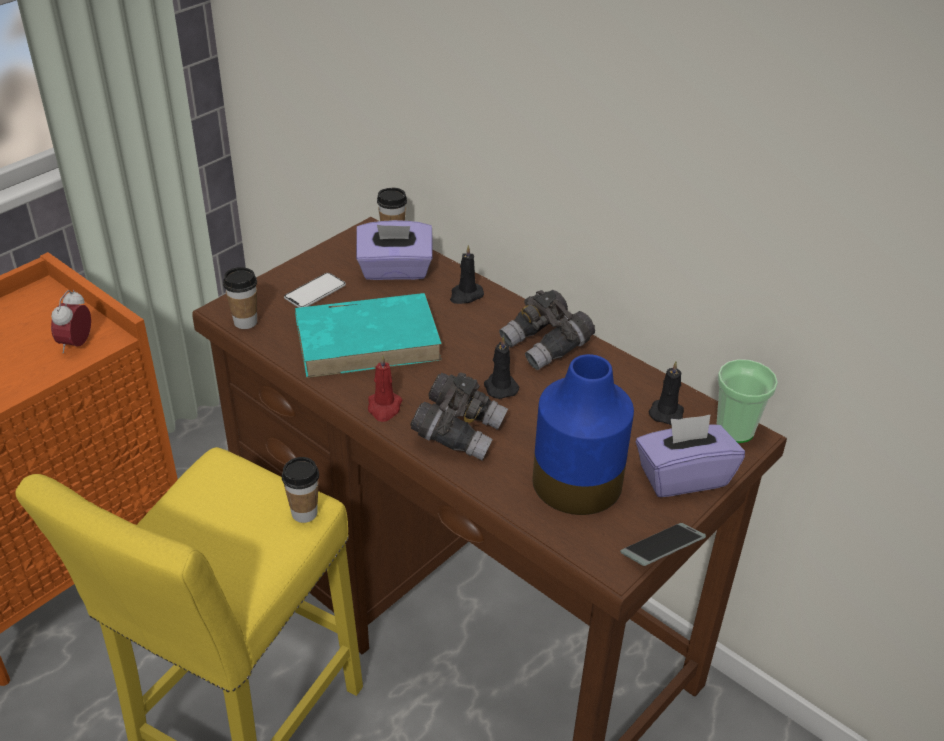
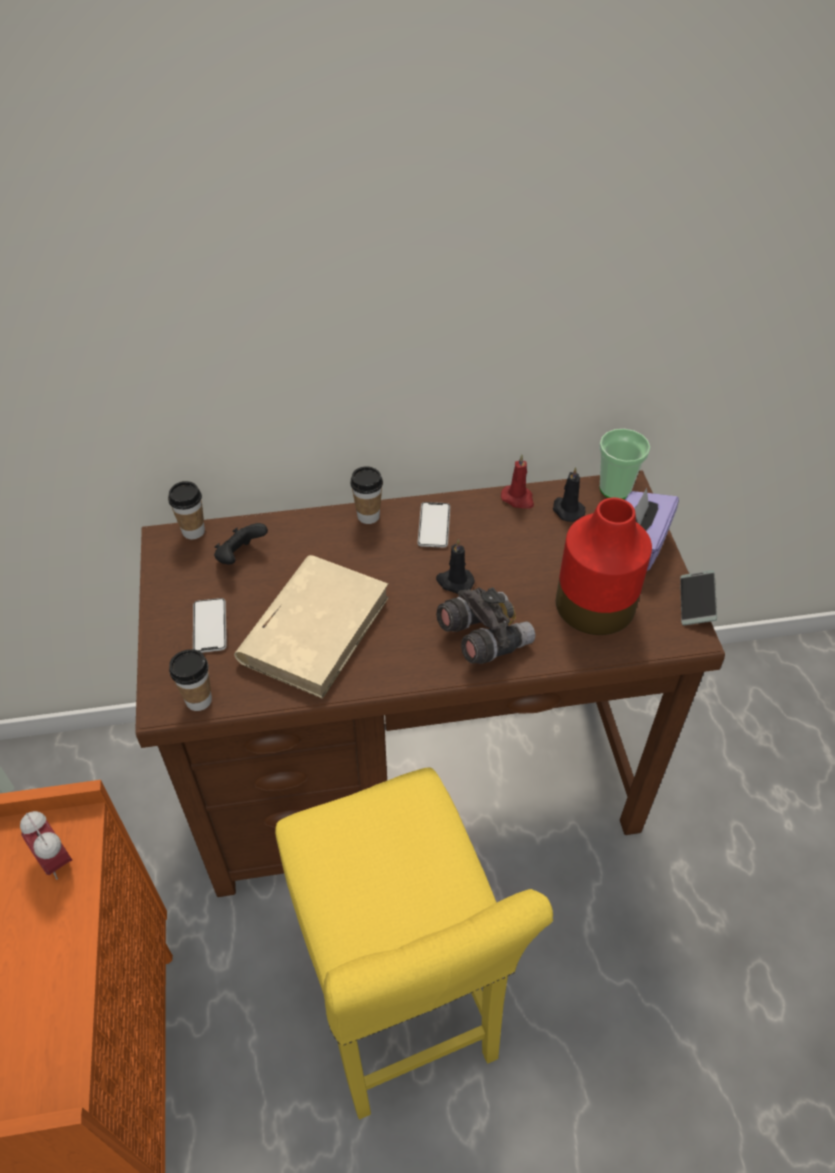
camera: 50 degrees left, 10 degrees up
(304, 513) = (425, 800): cup -> cup (368, 516)
(369, 340) = (315, 627): turquoise book -> beige book
(384, 408) = (411, 667): red candle -> red candle (518, 498)
(395, 270) = (240, 556): purple tissue box -> black game controller
(465, 295) = (323, 533): black candle -> none
(546, 346) = (434, 525): grey binoculars -> phone
(576, 481) = (594, 603): blue vase -> red vase

